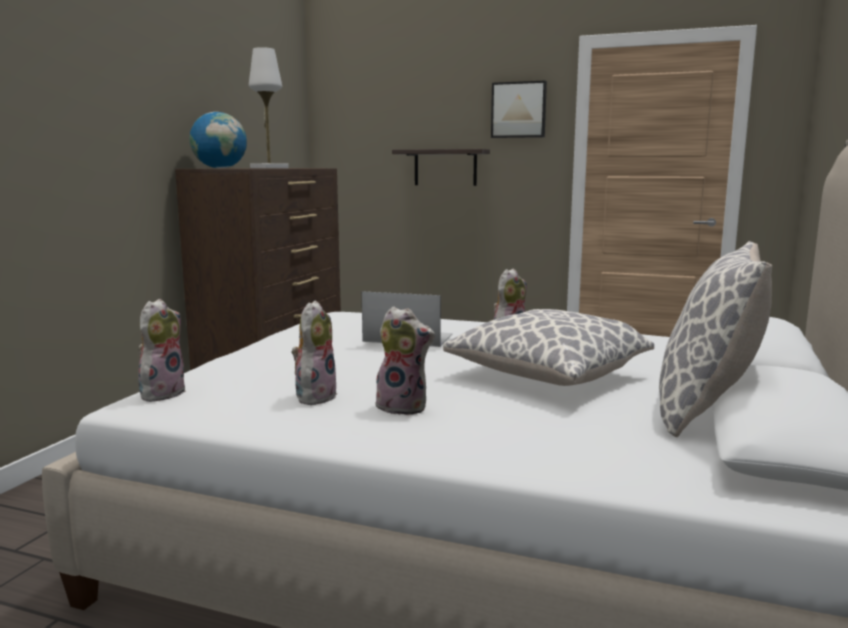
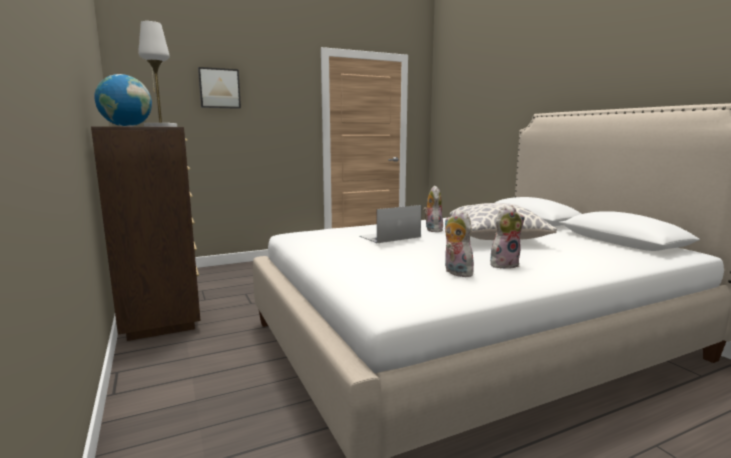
camera: 45 degrees left, 0 degrees up
(162, 393) = (380, 297): plush toy -> none
(445, 167) = (236, 129): shelf -> none
(519, 110) = (286, 91): picture -> picture (219, 88)
(705, 411) = (576, 237): pillow -> none

